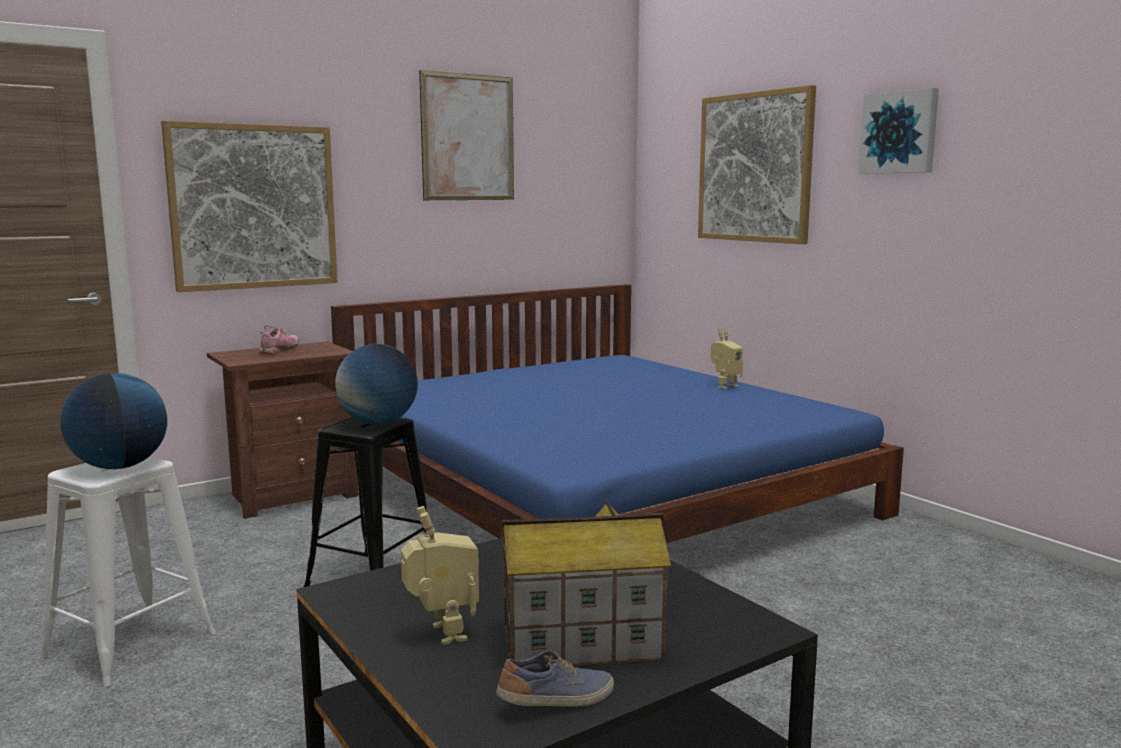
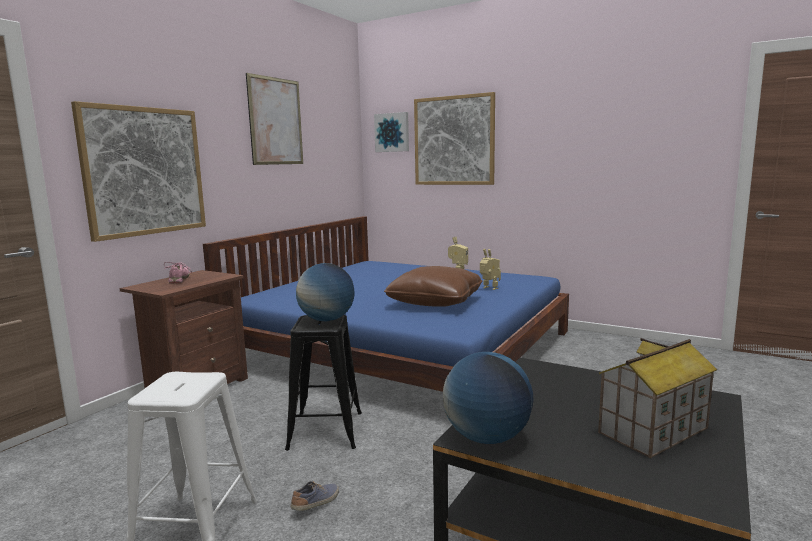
camera: 25 degrees left, 0 degrees up
(119, 467) = (186, 384): globe -> globe (487, 438)
(441, 634) = (575, 448): toy robot -> toy robot (489, 288)
(557, 702) = (706, 469): shoe -> shoe (316, 503)
(605, 425) = (435, 302): none -> brown pillow
(899, 132) = (552, 119): picture -> picture (392, 132)

